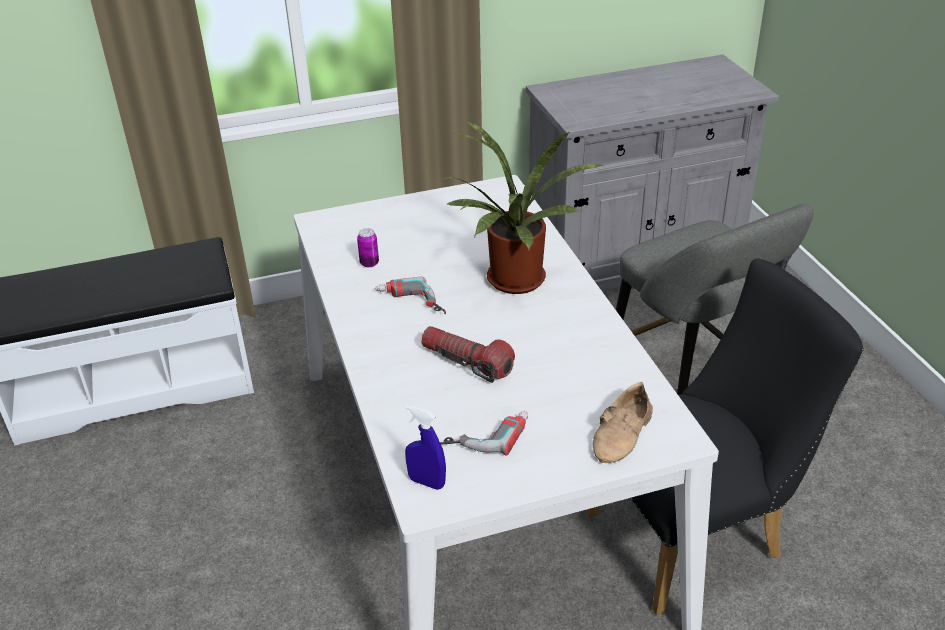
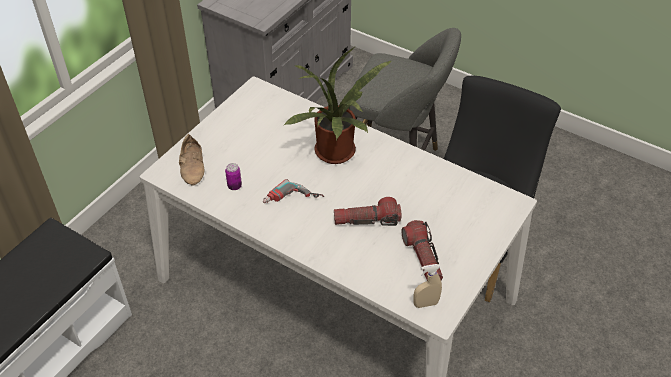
camera: 40 degrees left, 10 degrees up
(426, 482) = (425, 304): blue spray bottle -> beige spray bottle
(484, 433) = (422, 257): power drill -> flashlight
(624, 434) = (488, 216): beige shoe -> beige shoe (194, 166)

